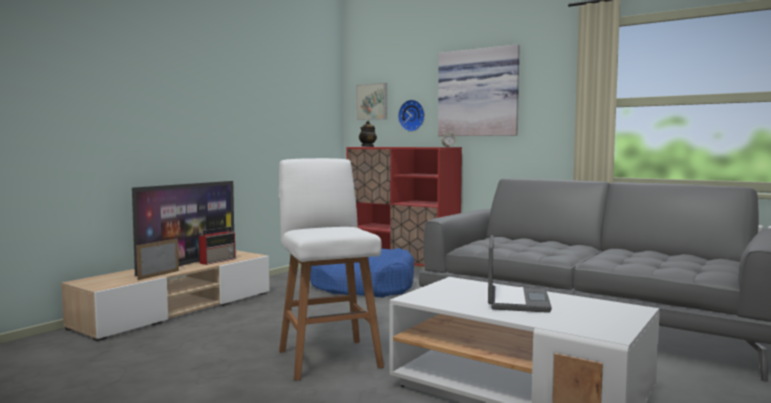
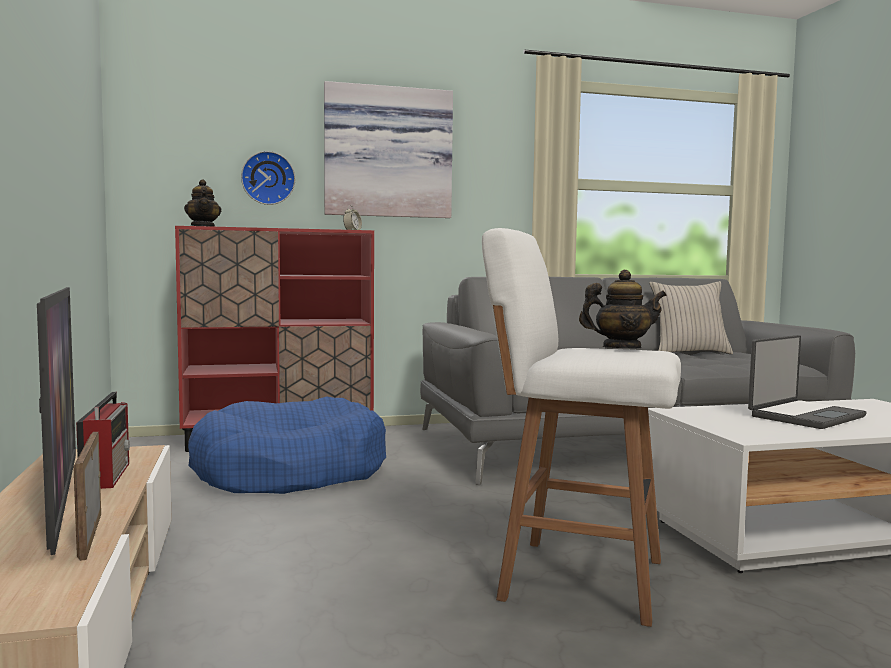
camera: 50 degrees left, 0 degrees up
(348, 229) = (621, 348): none -> teapot
(372, 102) = (180, 147): picture -> none
(516, 300) = (804, 416): laptop -> laptop turned 90 degrees clockwise
(669, 253) = (689, 353): none -> beige pillow

